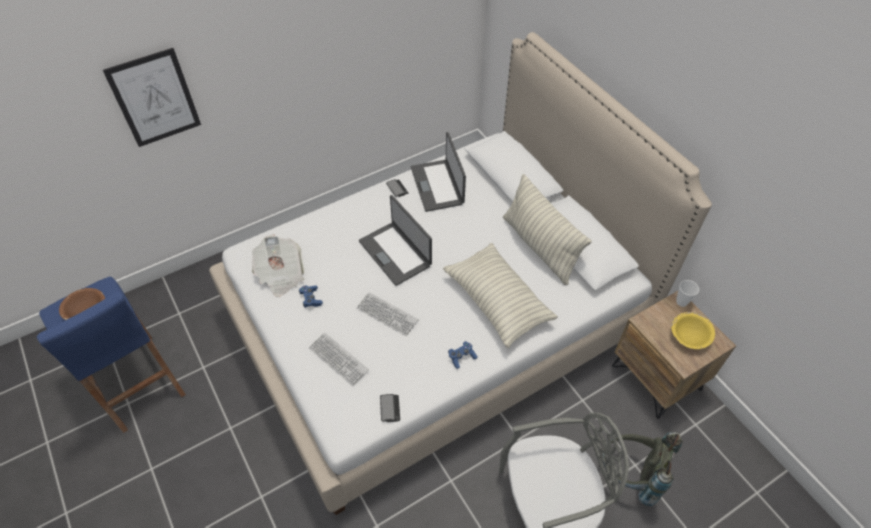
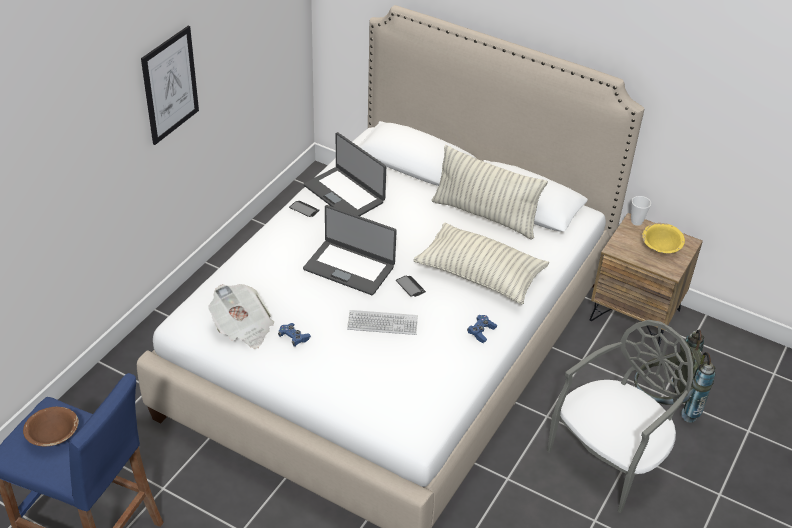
camera: 30 degrees left, 10 degrees down
(155, 98) = (46, 168): picture -> picture (170, 85)
(338, 359) = (364, 378): keyboard -> none
(390, 408) = (446, 399): phone -> phone (410, 287)

